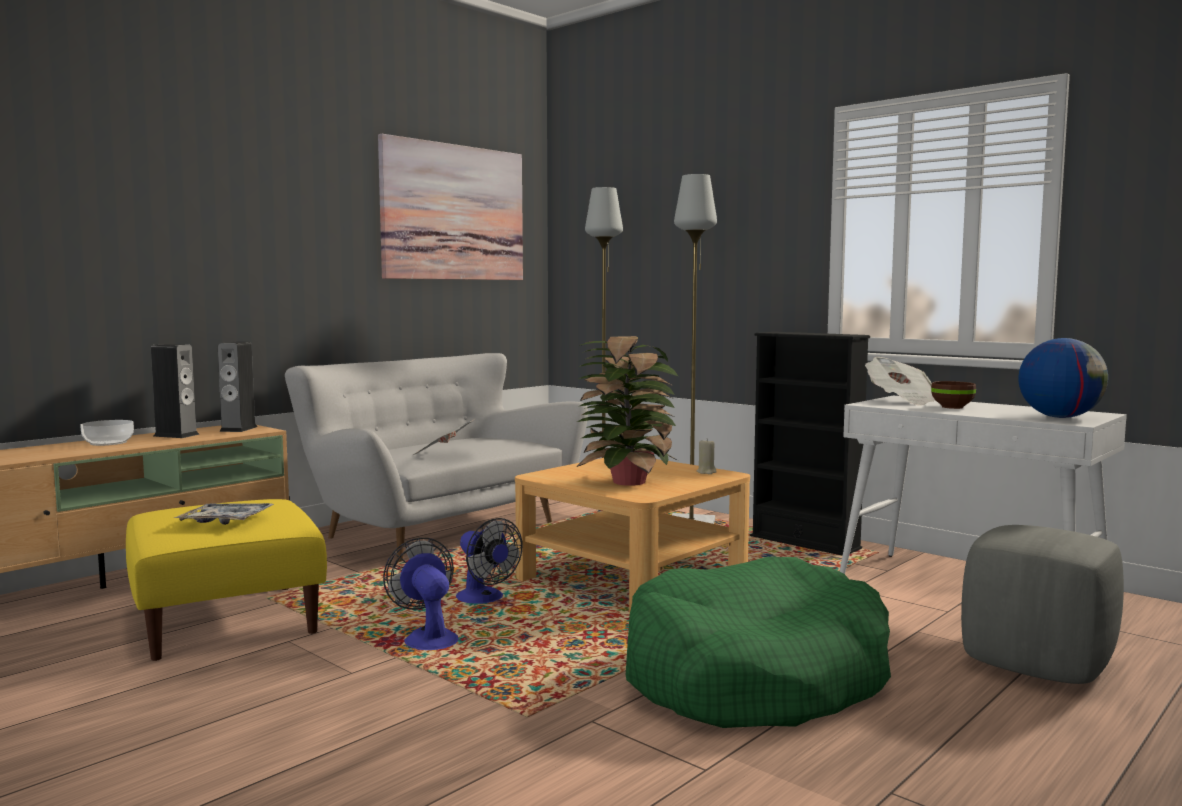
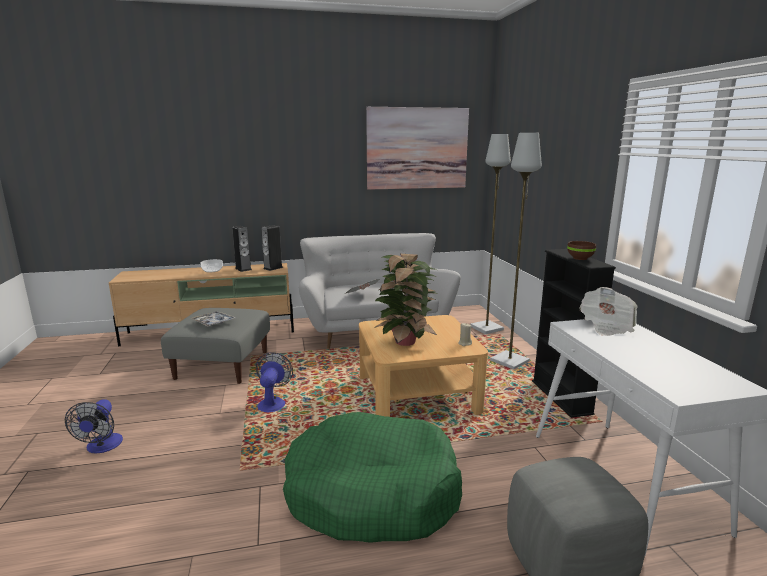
camera: 35 degrees right, 10 degrees up
(228, 620) = (222, 365): yellow ottoman -> grey ottoman
(485, 599) = (328, 385): fan -> fan (102, 447)
(953, 407) = (625, 344): brown bowl -> brown bowl (580, 258)
(1059, 417) = (685, 382): globe -> none

